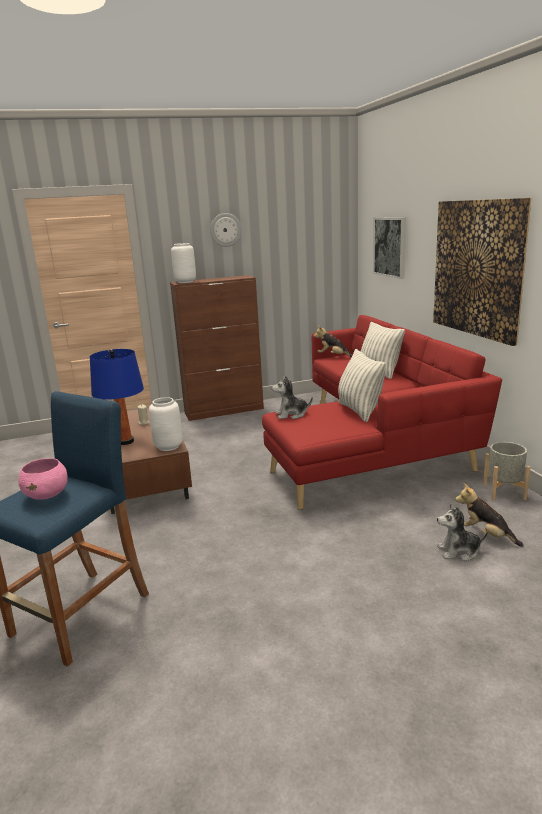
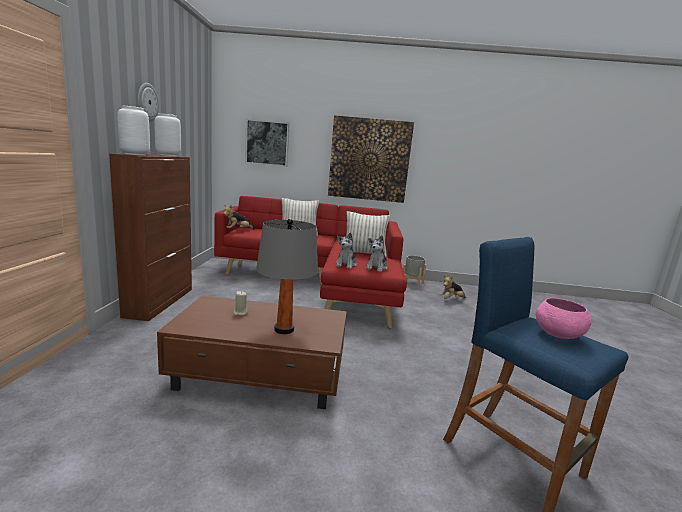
camera: 70 degrees left, 5 degrees down
(125, 441) = (284, 329): blue table lamp -> grey table lamp
(169, 447) = (327, 315): white vase -> white vase (169, 155)
(459, 551) = (464, 309): plush toy -> plush toy (376, 268)

